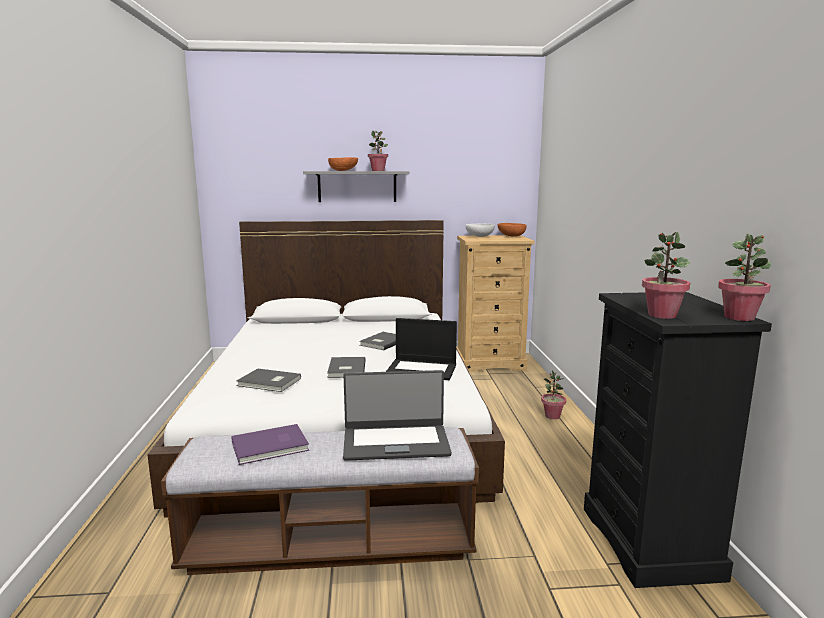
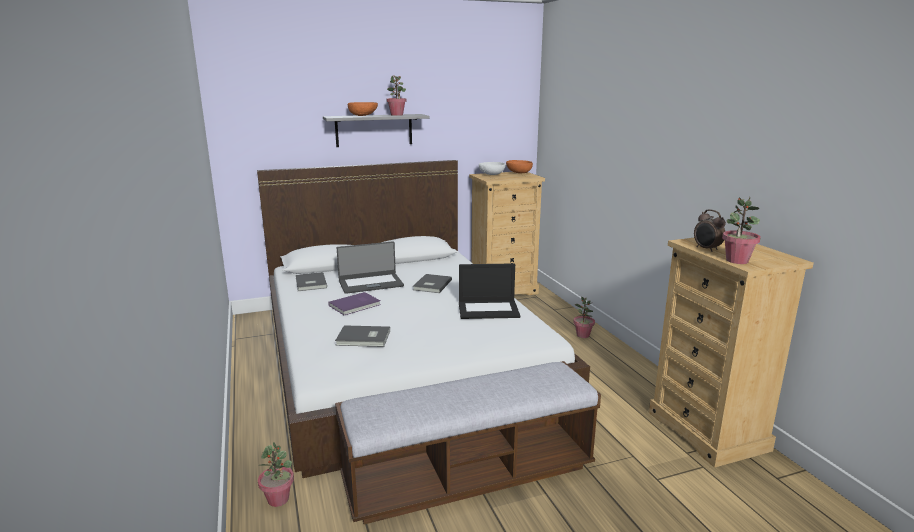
camera: 15 degrees left, 5 degrees up
(271, 447) = (425, 401): purple book -> purple book (356, 305)
(345, 369) = (421, 317): grey book -> grey book (310, 283)
(395, 442) = (526, 382): laptop -> laptop (370, 283)
(636, 303) = (706, 249): none -> alarm clock
(650, 542) = (708, 431): black dresser -> beige dresser
(739, 317) = (788, 258): potted plant -> potted plant (278, 499)

